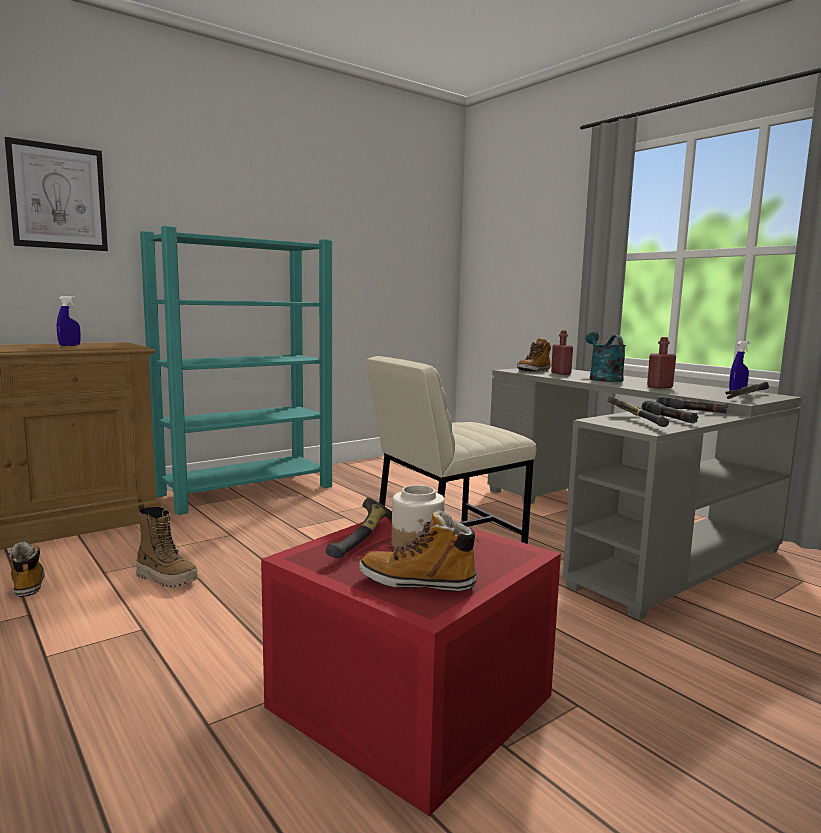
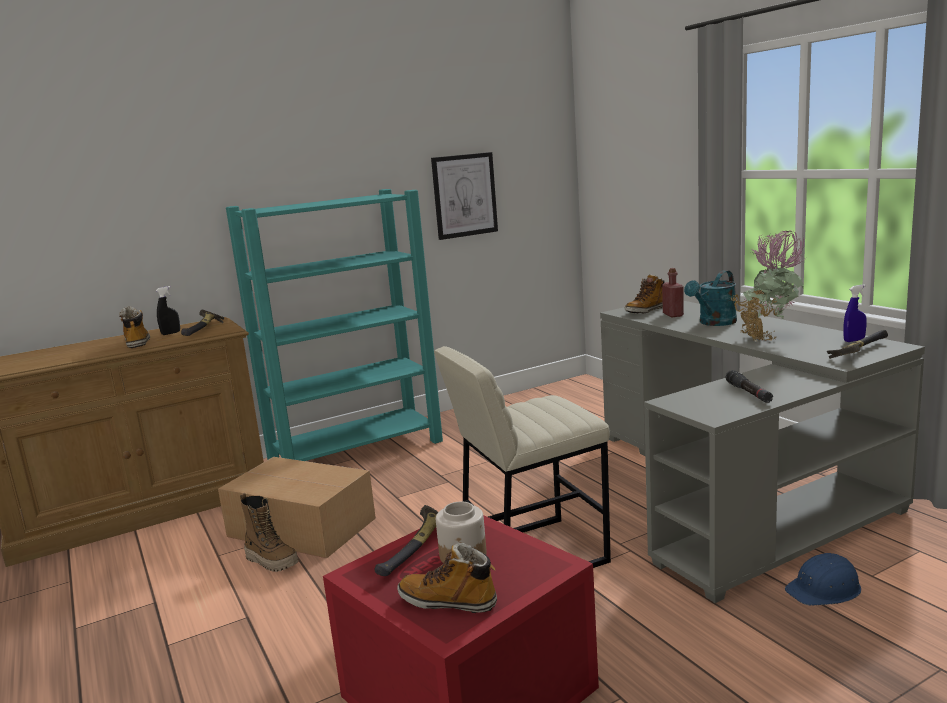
camera: 10 degrees right, 5 degrees up
(28, 584) = (153, 570): boot -> boot (137, 343)
(58, 197) = (145, 187): picture -> picture (464, 195)
(69, 345) = (171, 333): blue spray bottle -> black spray bottle
(198, 550) = (302, 528): none -> cardboard box
(602, 379) = (714, 323): turquoise watering can -> turquoise watering can turned 135 degrees counterclockwise
(640, 422) = (713, 401): hammer -> hammer (204, 330)
(659, 387) = (768, 337): red bottle -> potted plant
(690, 411) = (784, 376): black flashlight -> none
(735, 609) = (824, 589): none -> blue hard hat

